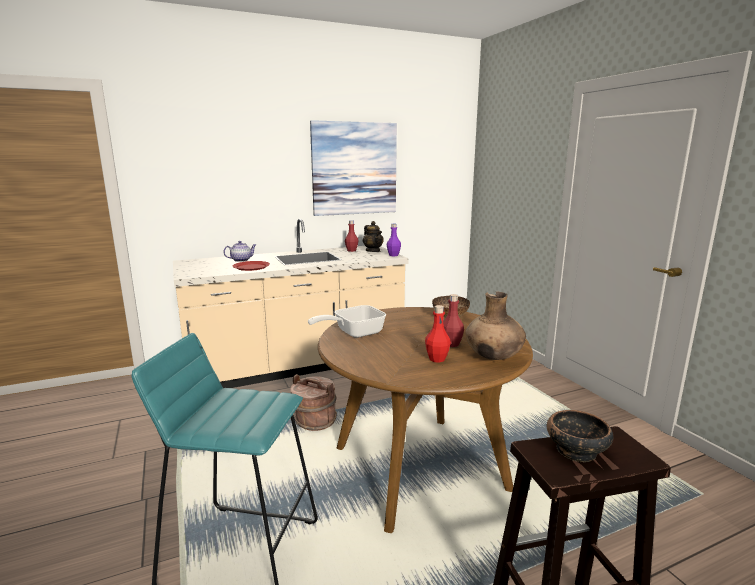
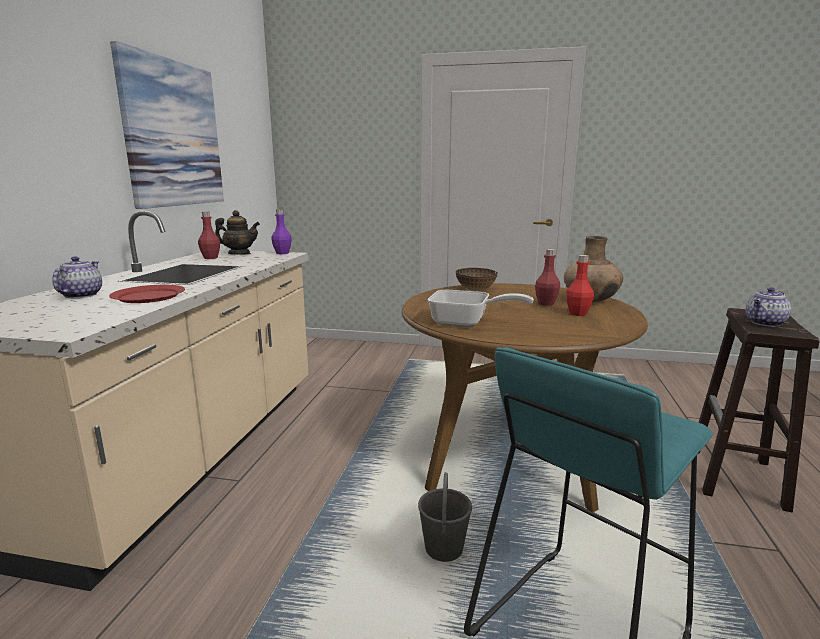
camera: 55 degrees left, 0 degrees up
(285, 474) = (444, 547): none -> grey bucket
(314, 421) = (352, 487): brown bucket -> none
(353, 333) = (466, 322): frying pan -> frying pan turned 75 degrees counterclockwise
(575, 451) = (765, 323): bowl -> teapot

